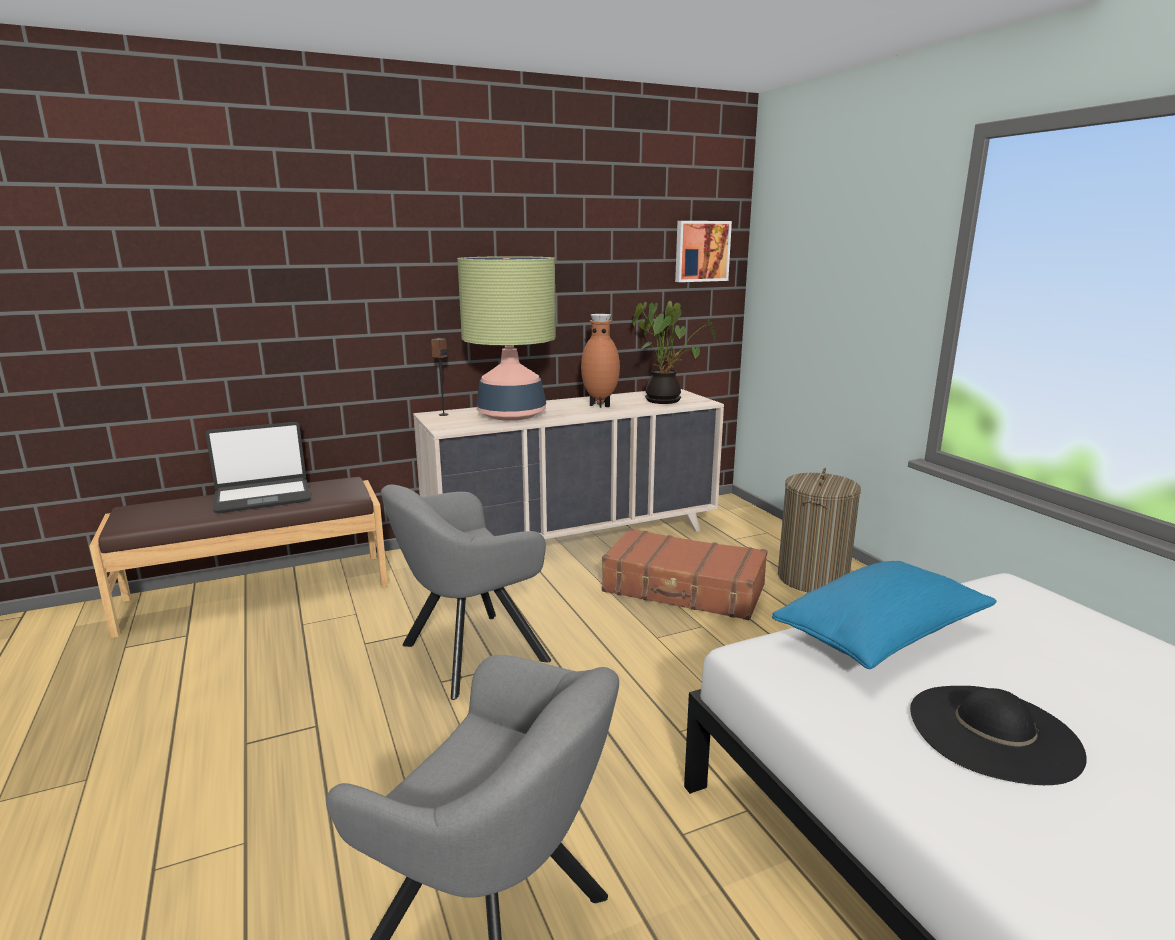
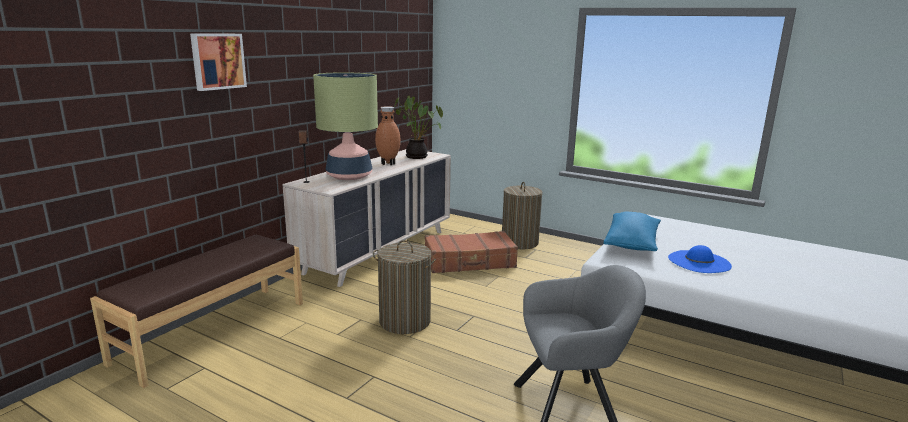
camera: 35 degrees left, 0 degrees up
(263, 497) = (213, 259): laptop -> none
(466, 655) = (404, 321): grey armchair -> laundry basket
(701, 251) = (414, 64): picture -> picture (217, 61)
(993, 732) = (699, 262): black hat -> blue hat

